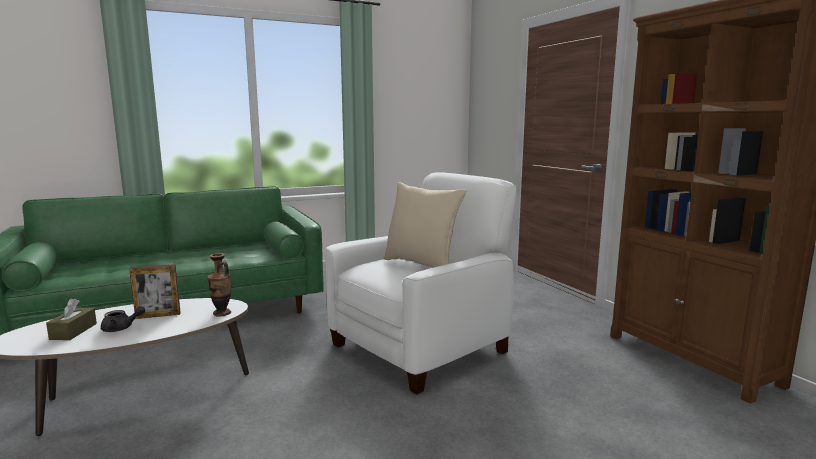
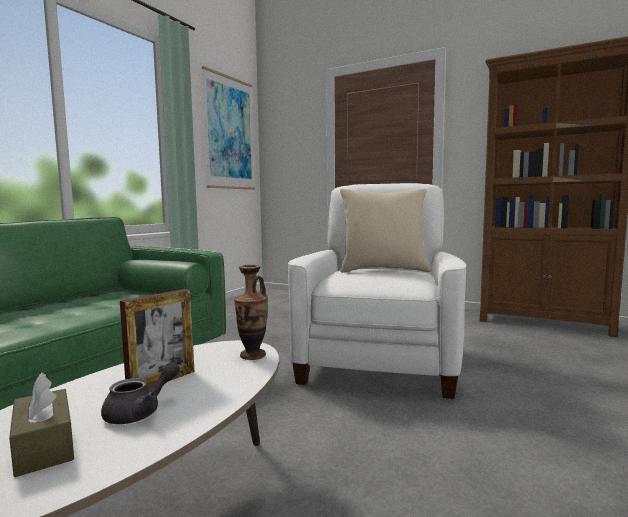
camera: 35 degrees left, 5 degrees down
(426, 95) = (229, 133): none -> picture

